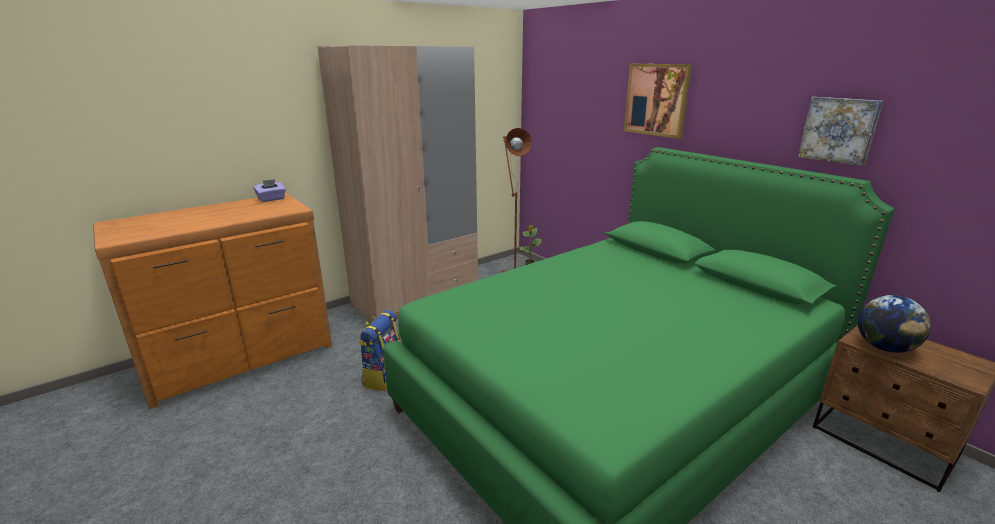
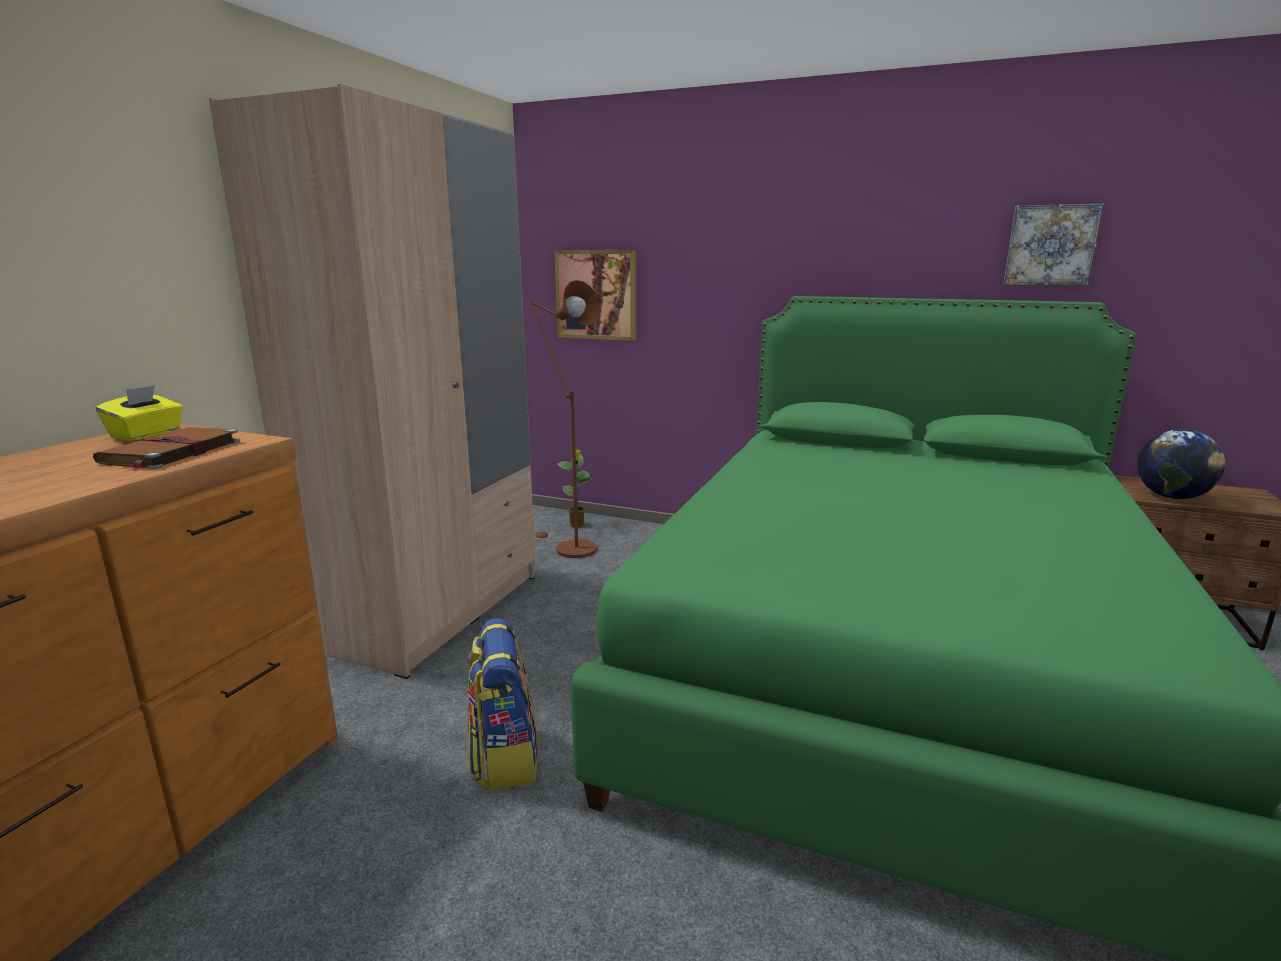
camera: 30 degrees left, 5 degrees down
(264, 210) = (170, 452): none -> brown book
(271, 199) = (147, 434): purple tissue box -> yellow tissue box
(656, 100) = (780, 229): picture -> picture (596, 294)

